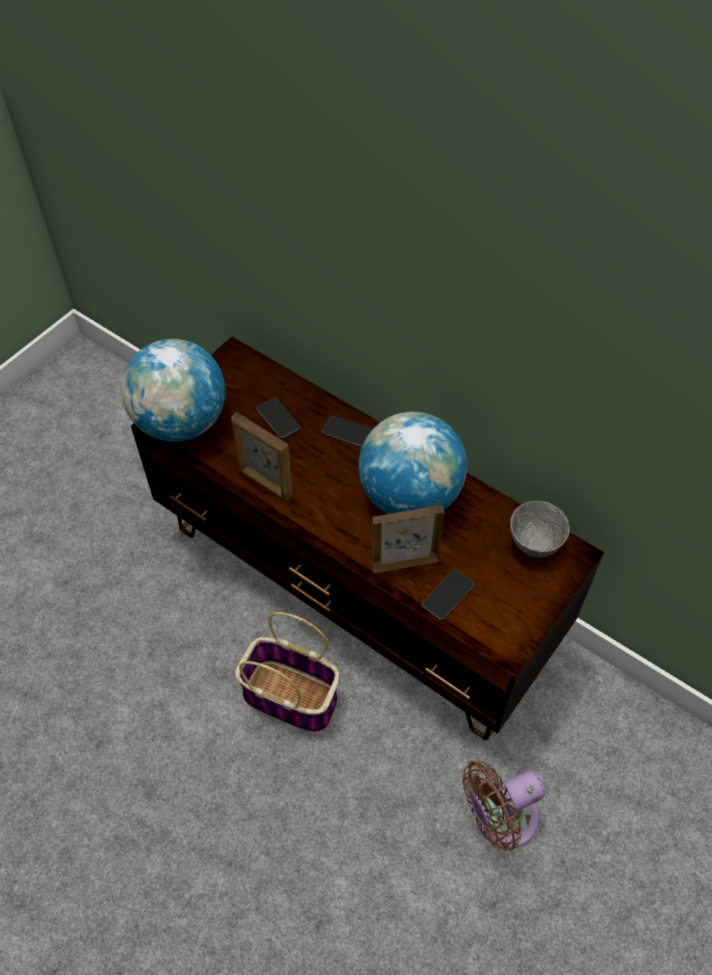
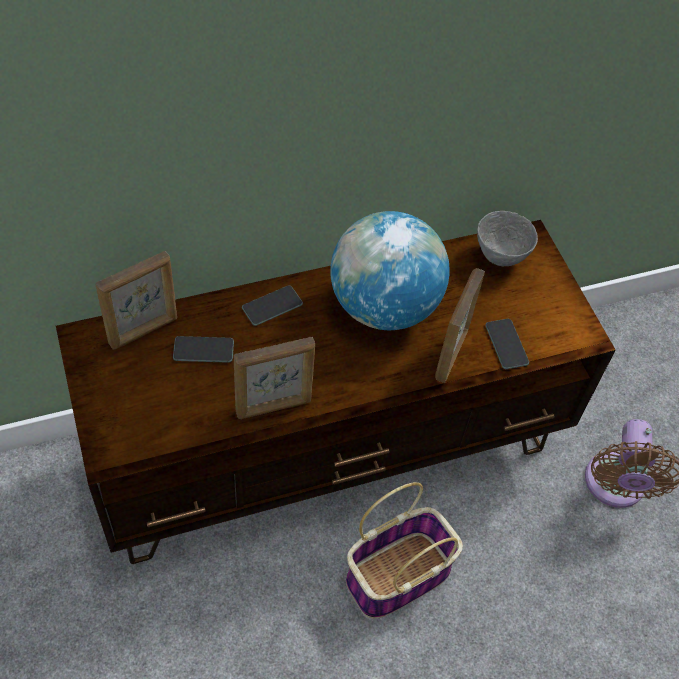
camera: 60 degrees left, 0 degrees up
(181, 422) = (129, 435): globe -> none
(265, 380) = (144, 331): none -> picture frame

